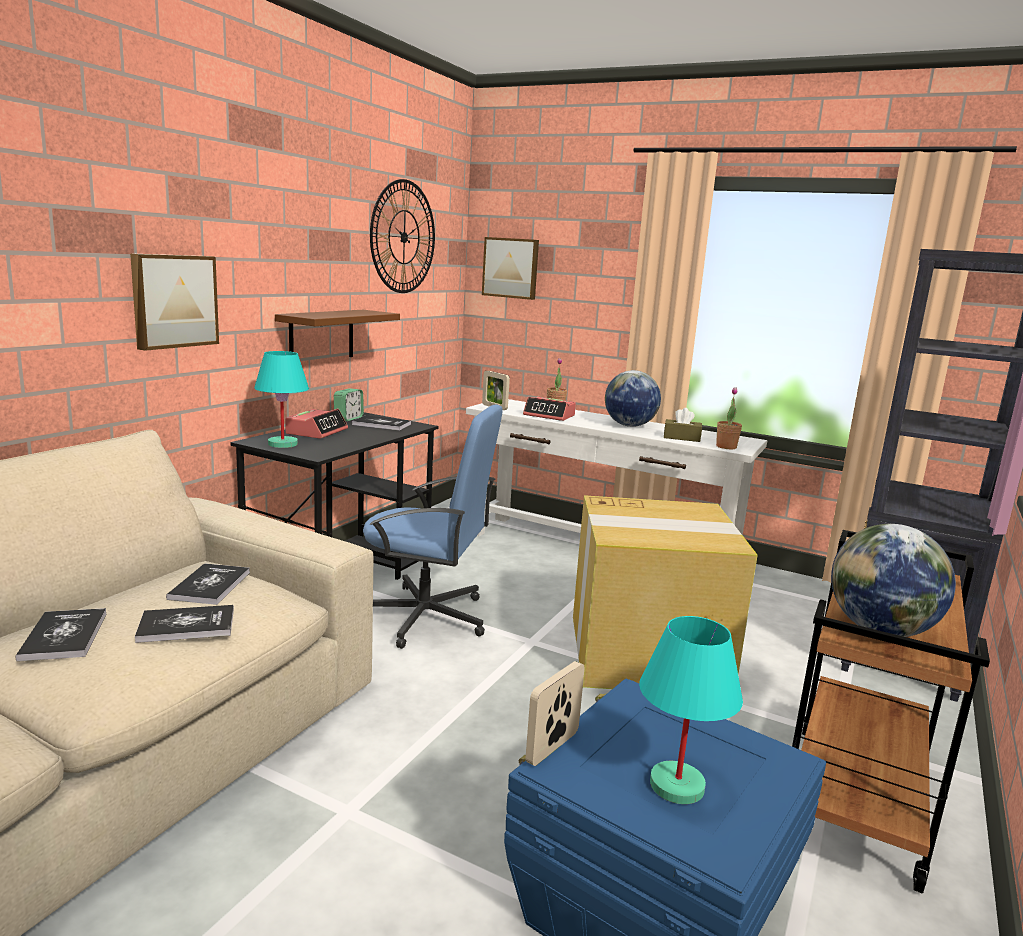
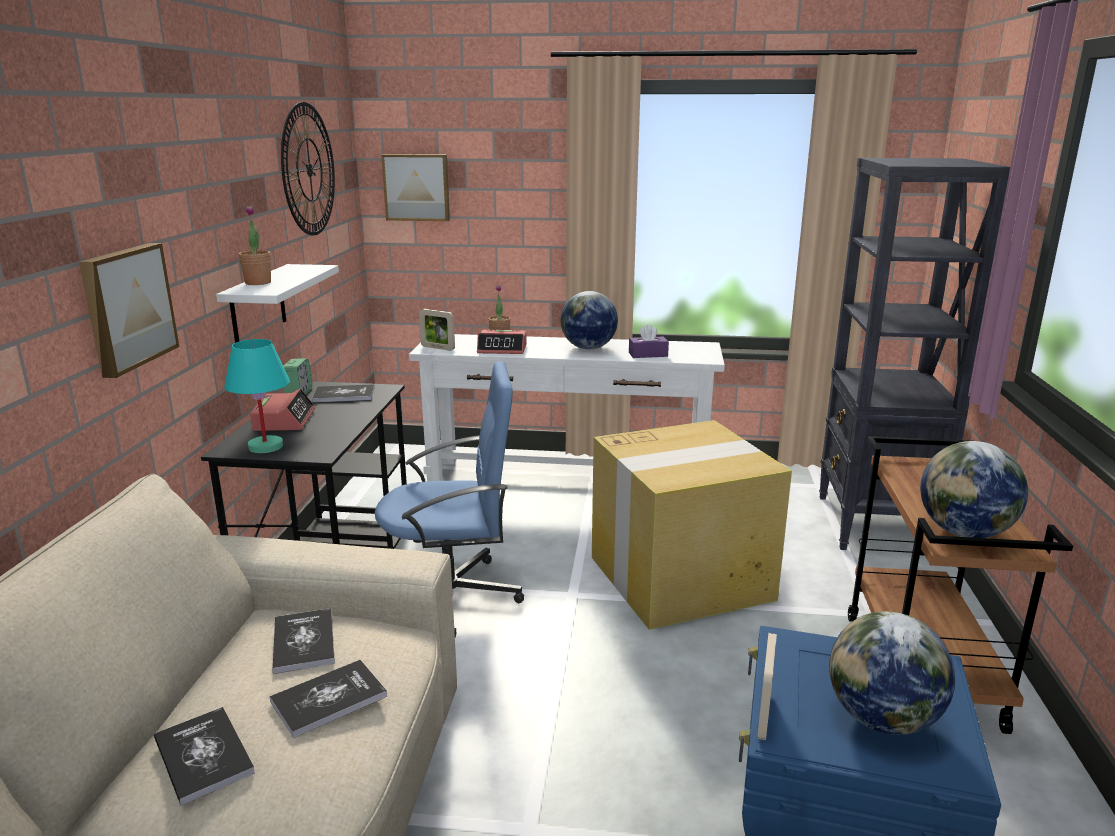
camera: 20 degrees left, 5 degrees up
(322, 336) = (258, 306): brown shelf -> white shelf
(676, 786) = (882, 719): turquoise table lamp -> globe
(681, 438) = (648, 354): brown tissue box -> purple tissue box
(726, 447) = (695, 358): potted plant -> potted plant (258, 283)

